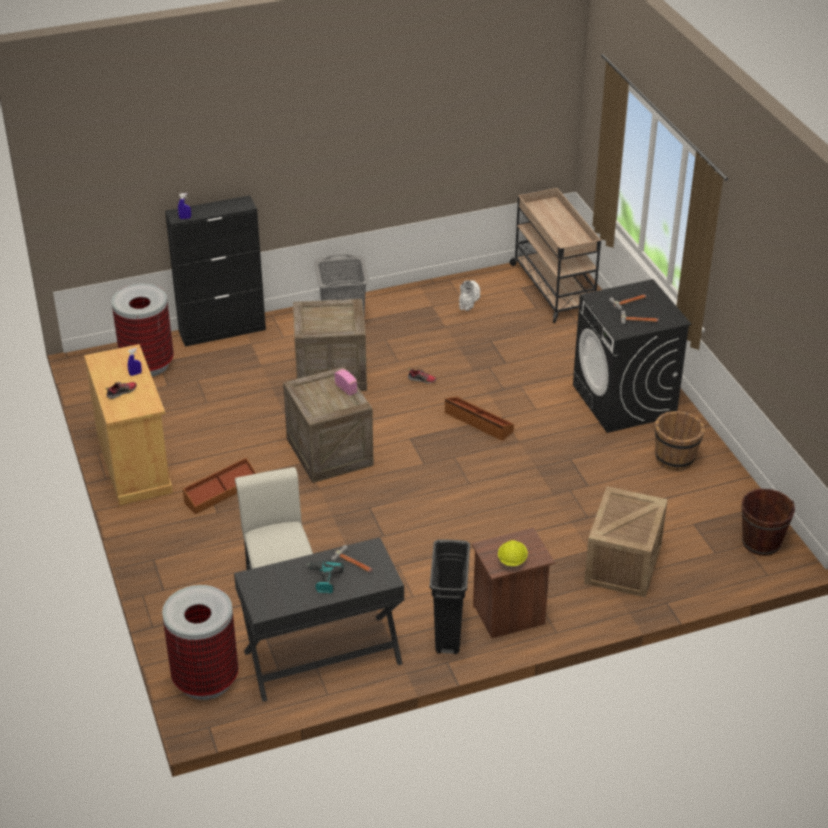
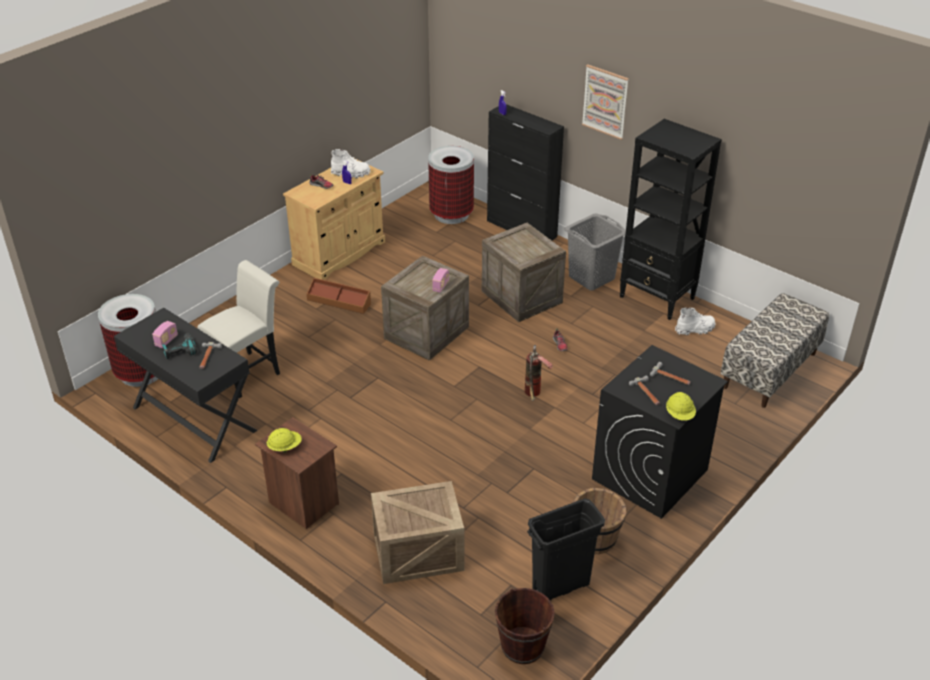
camera: 60 degrees right, 0 degrees up
(119, 366) = (350, 173): none -> white boot
(293, 145) = (605, 101): none -> picture
(299, 585) = (166, 341): none -> radio
(408, 300) = (657, 298): none -> black bookcase
(448, 633) = (260, 475): black trash can -> black trash can (561, 586)
(478, 422) = (534, 396): brown storage box -> fire extinguisher
(553, 288) = (770, 370): beige cart -> bench
(676, 316) = (680, 415): none -> yellow hard hat

